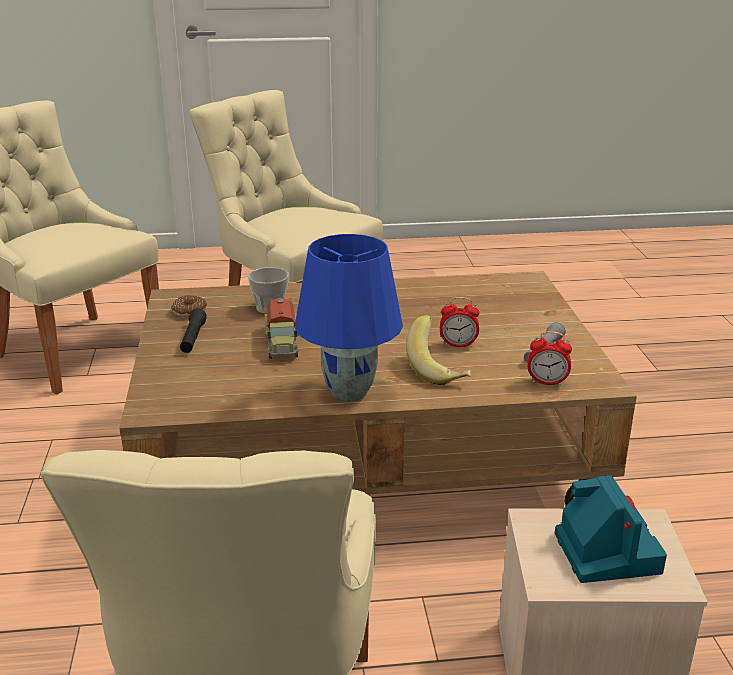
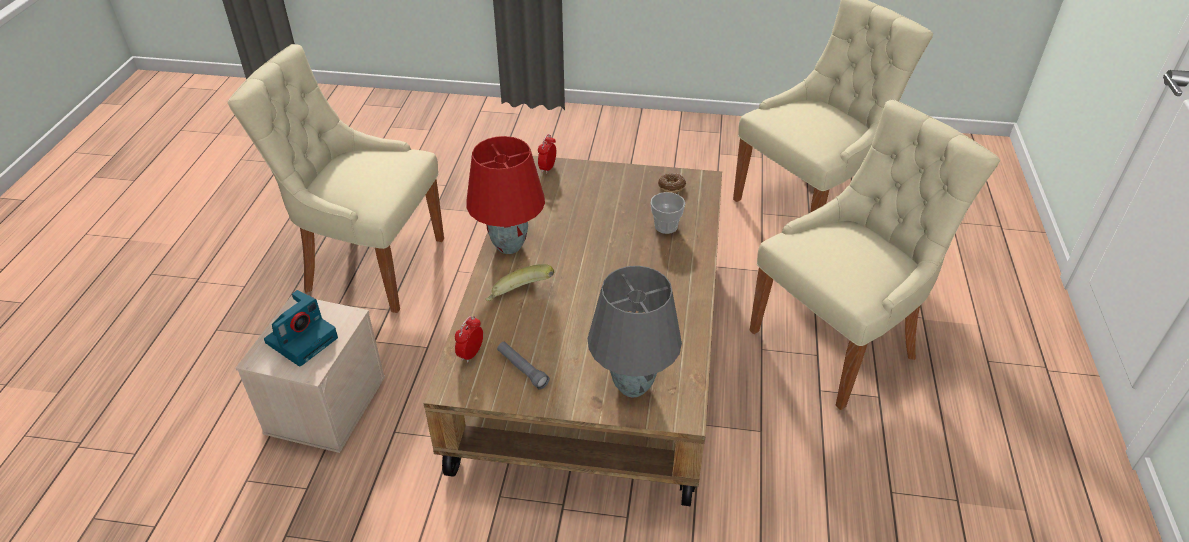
camera: 105 degrees right, 15 degrees up
(193, 338) = (624, 185): black flashlight -> none
(282, 343) = (599, 225): toy truck -> none
(350, 393) = (509, 246): blue table lamp -> red table lamp
(458, 345) = (556, 319): alarm clock -> alarm clock (547, 168)
(516, 300) = (632, 385): none -> grey table lamp
(605, 551) = (302, 339): camera -> camera turned 60 degrees counterclockwise

